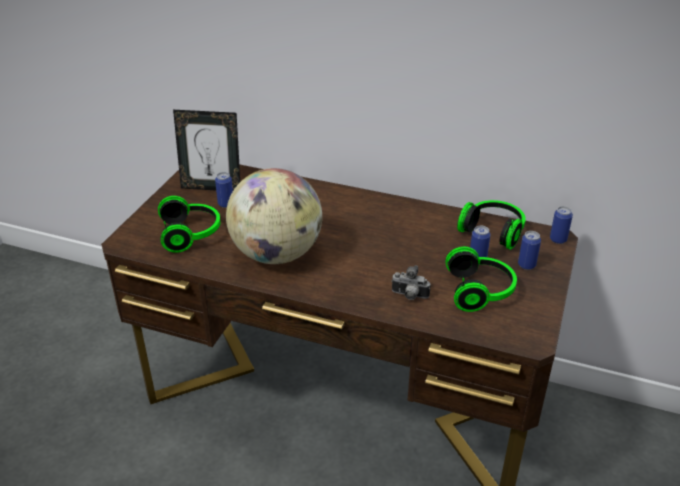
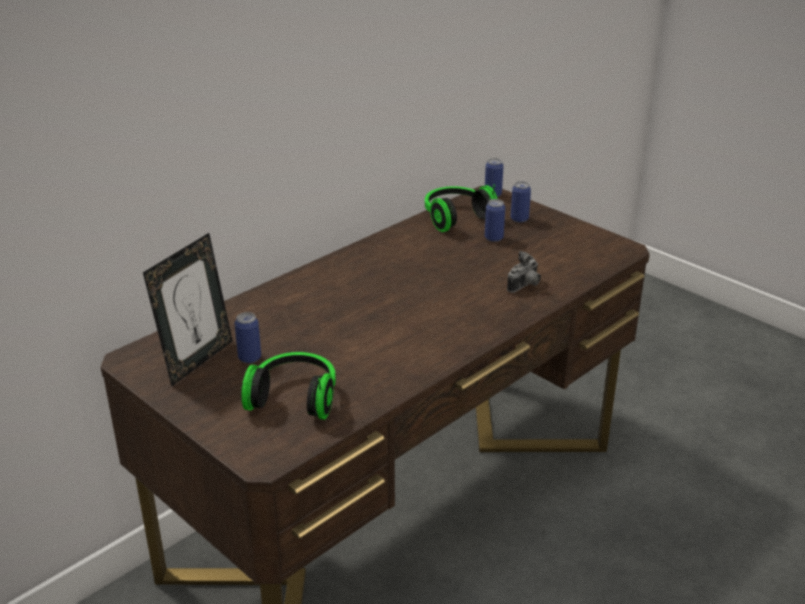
camera: 65 degrees left, 5 degrees down
(277, 254) = (392, 345): globe -> none
(480, 291) = (542, 250): headphones -> none

